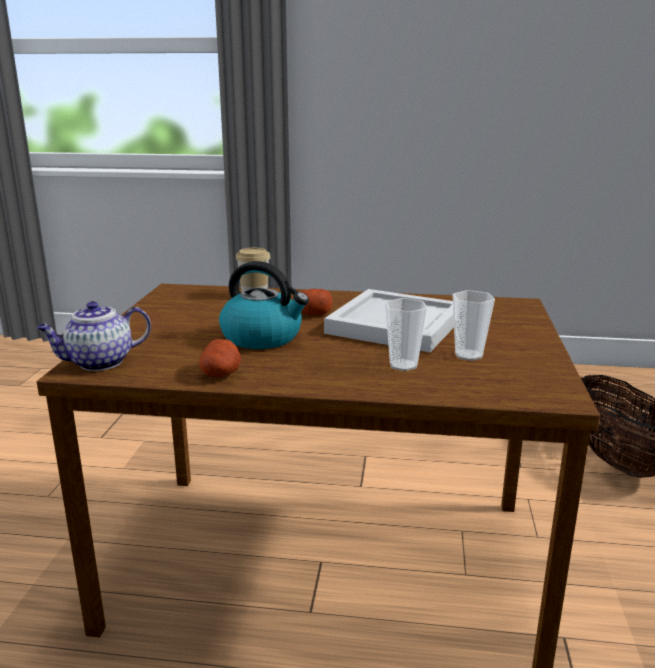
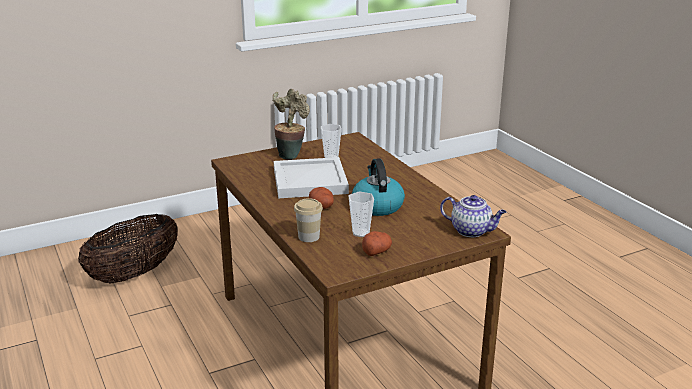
camera: 125 degrees left, 5 degrees up
(221, 374) = (433, 198): potato -> potato (376, 251)
(403, 365) = (363, 167): cup -> cup (360, 233)
(513, 336) = (291, 154): none -> potted plant

